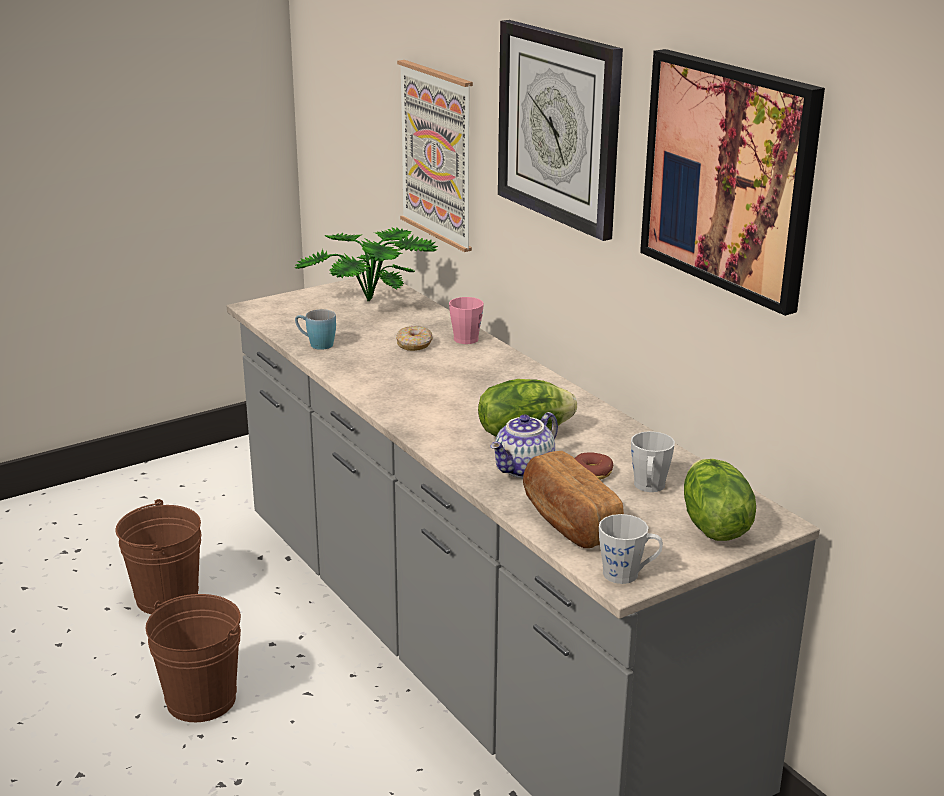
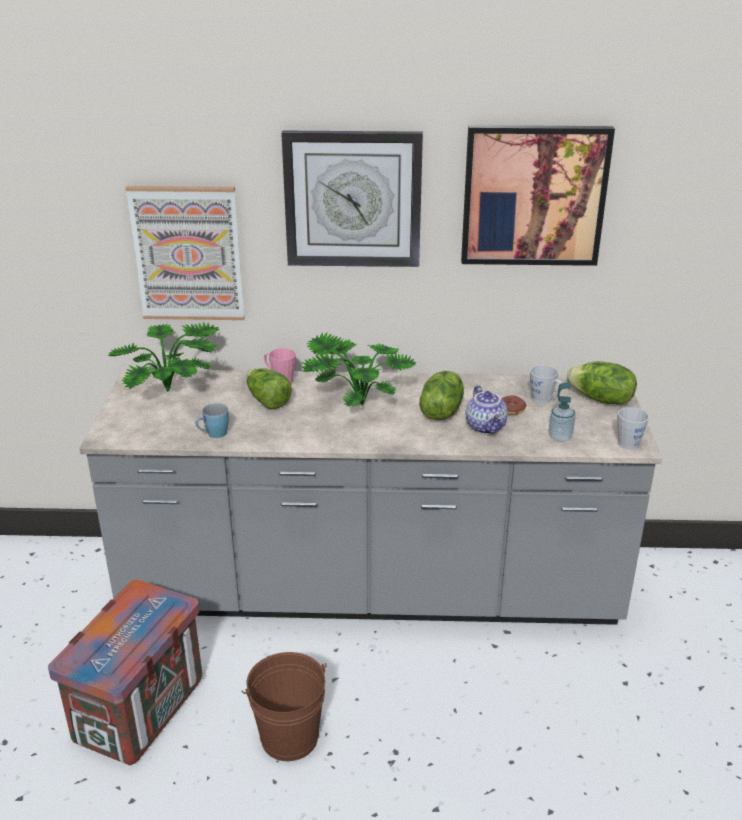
camera: 55 degrees left, 5 degrees up
(167, 597) = (141, 710): brown bucket -> crate
(414, 345) = (267, 400): donut -> lettuce
(474, 385) = (356, 402): none -> potted plant
(567, 521) = (560, 437): bread -> soap dispenser

